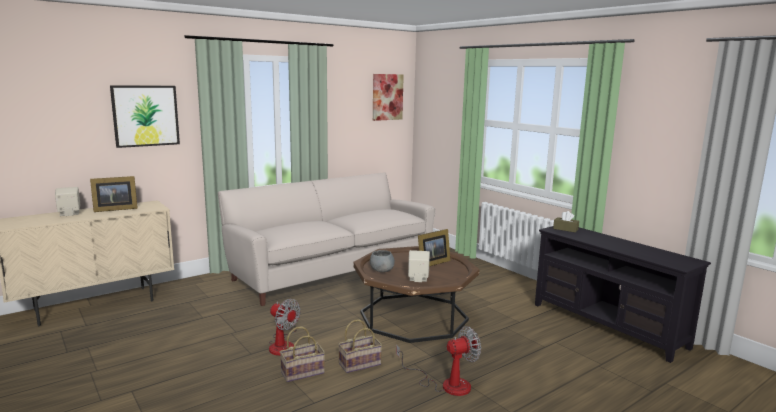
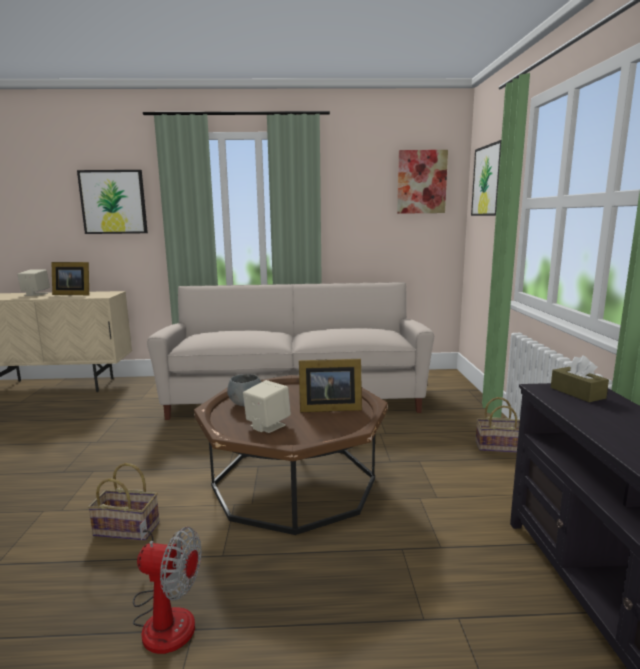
camera: 35 degrees right, 0 degrees up
(283, 344) = (106, 470): fan -> none
(303, 372) = (61, 514): basket -> basket (499, 446)
(441, 101) = (489, 180): none -> picture

